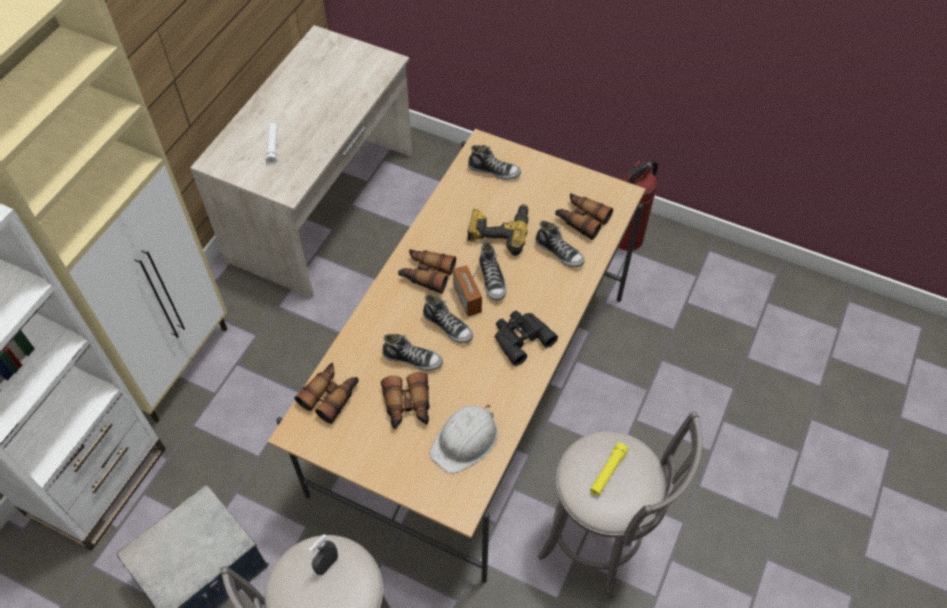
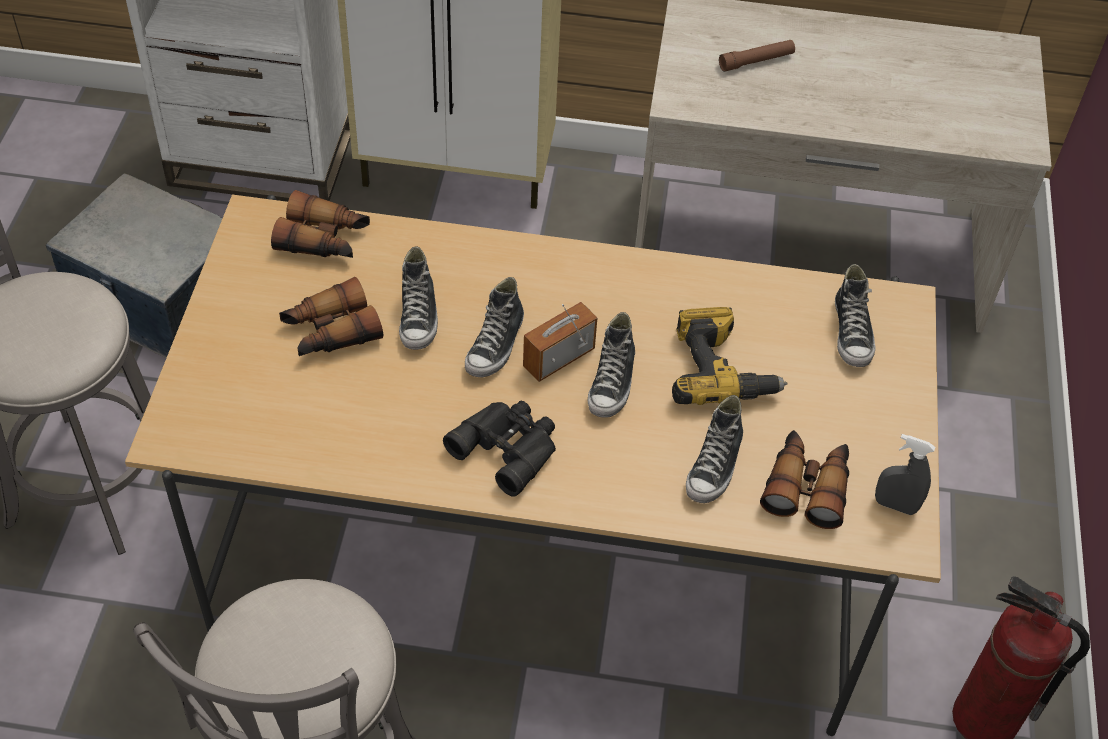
camera: 70 degrees right, 5 degrees down
(273, 146) = (756, 61): white flashlight -> brown flashlight
(327, 564) = (71, 321): grey spray bottle -> grey spray bottle (895, 505)
(426, 274) = (587, 295): binoculars -> none
(465, 440) = (290, 416): white hard hat -> none
(492, 280) = (612, 383): shoe -> shoe turned 45 degrees counterclockwise
(607, 472) = (299, 646): yellow flashlight -> none

